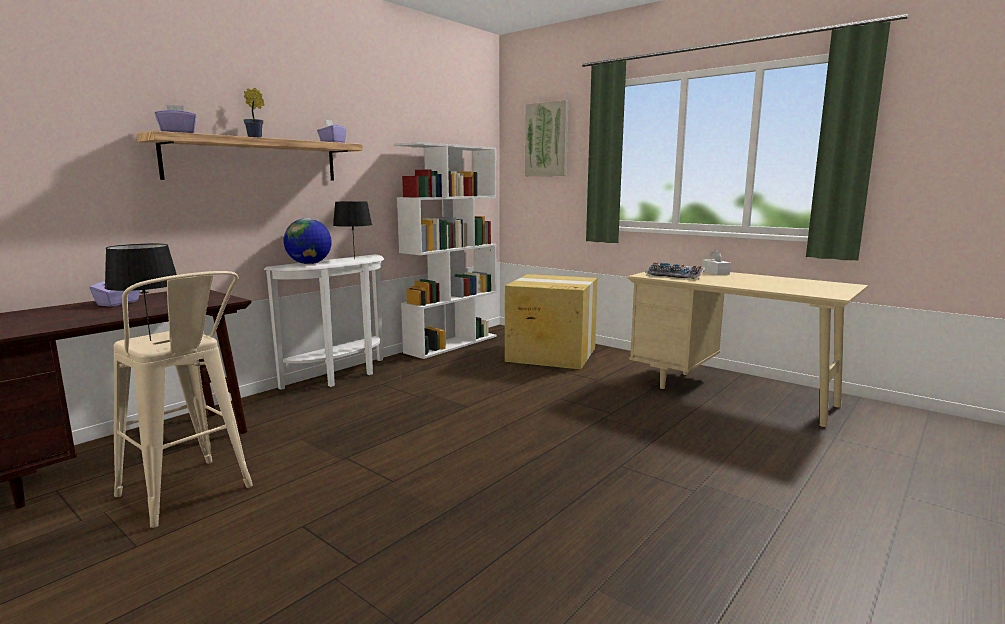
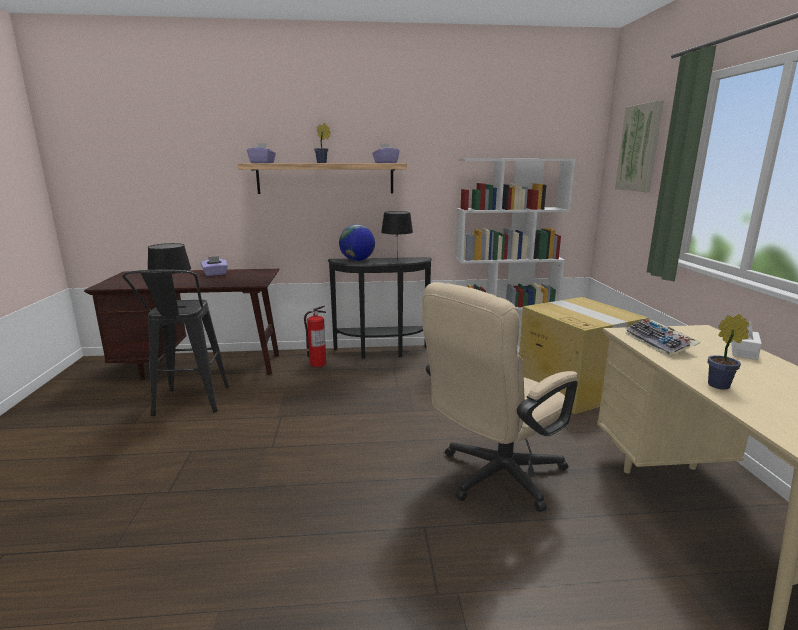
camera: 45 degrees right, 5 degrees up
(190, 496) = (189, 405): beige stool -> black stool
(287, 405) = (317, 363): none -> fire extinguisher
(342, 376) = (382, 352): white console table -> black console table
(605, 421) = (493, 478): none -> beige office chair
(749, 285) = (721, 386): none -> potted plant

